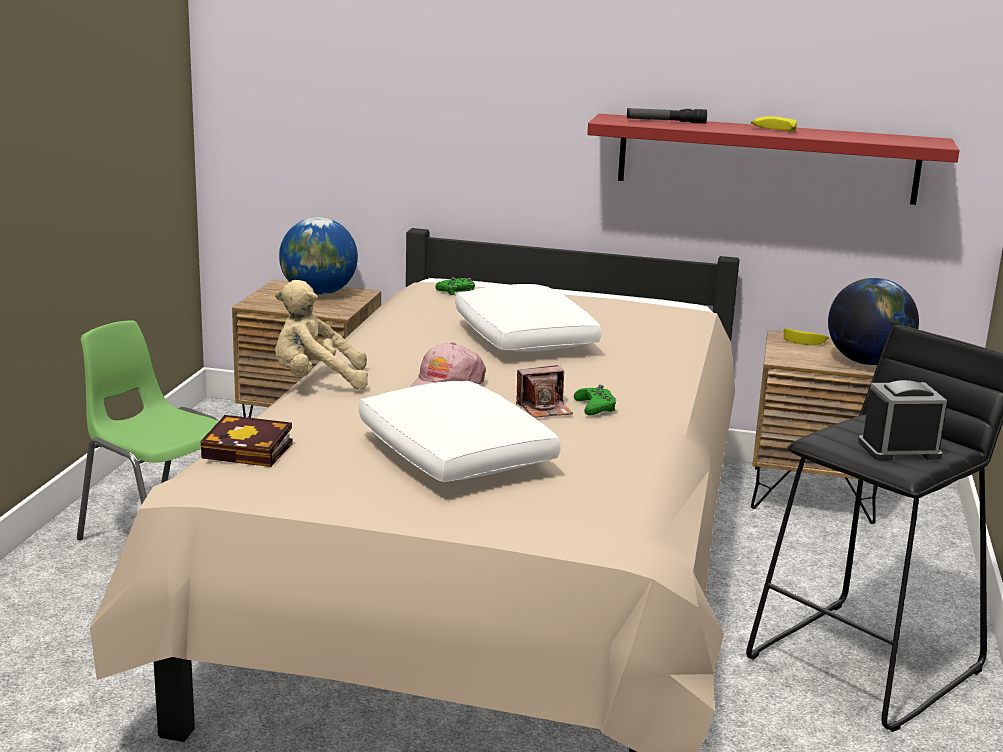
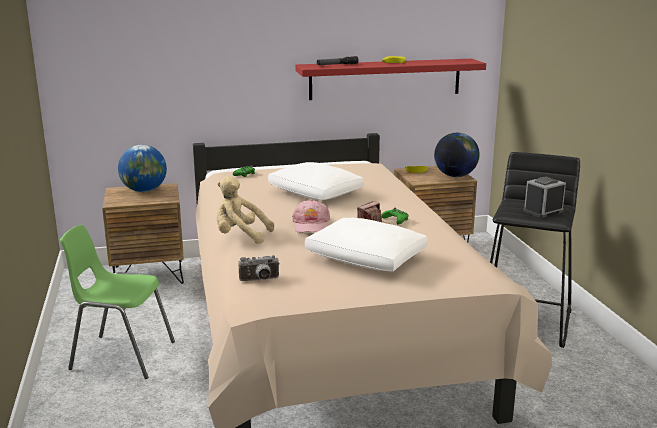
camera: 25 degrees left, 0 degrees up
(252, 450) = (260, 280): book -> camera
(316, 381) = (240, 236): beige plush toy -> beige plush toy turned 45 degrees clockwise

